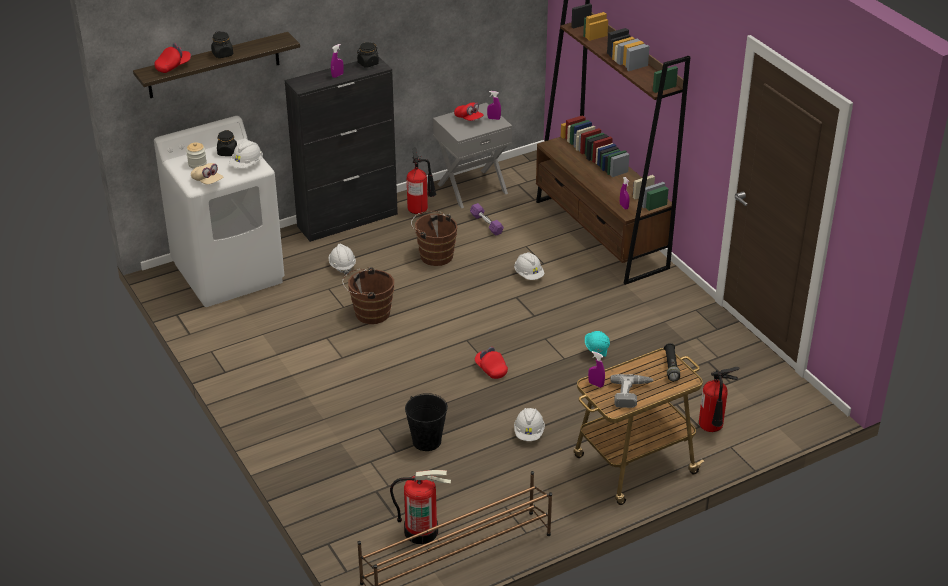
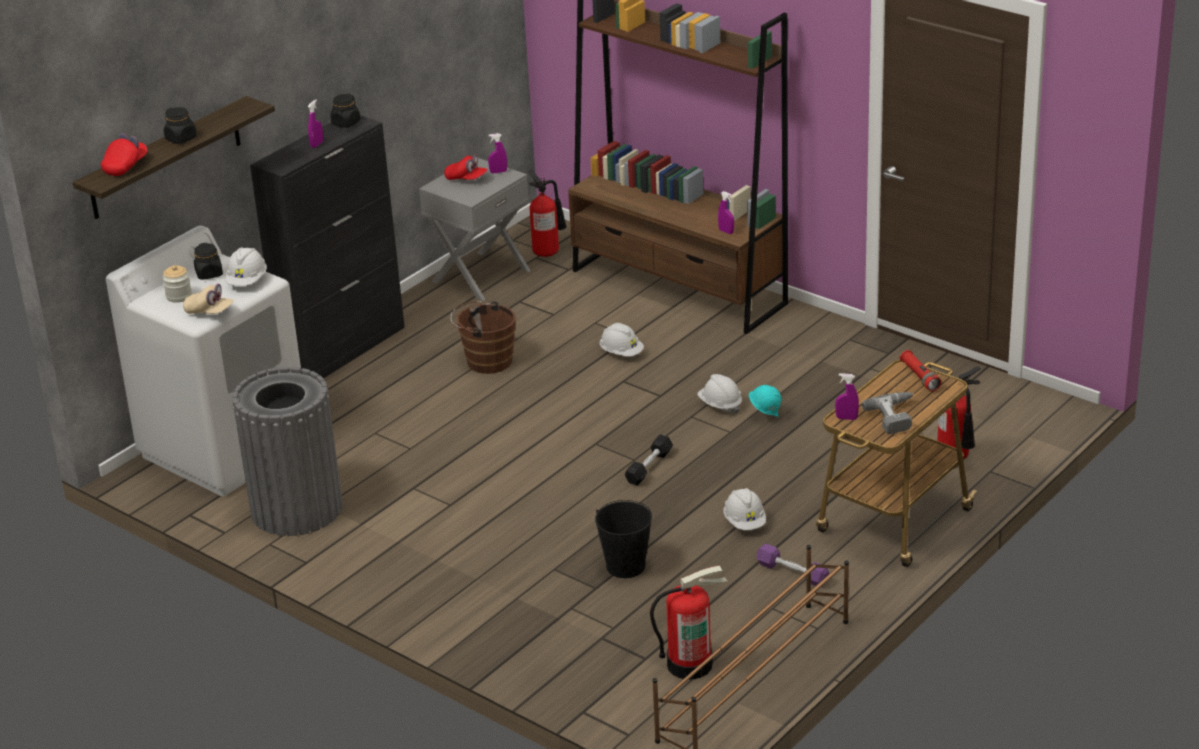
camera: 20 degrees left, 5 degrees down
(244, 330) = (296, 509): none -> grey trash can
(342, 266) = (374, 403): white hard hat -> white hard hat (720, 405)
(369, 313) = (449, 446): brown bucket -> none
(420, 210) = (431, 315): fire extinguisher -> fire extinguisher (548, 251)
(486, 224) = (527, 310): purple dumbbell -> purple dumbbell (793, 573)
(491, 369) = (649, 467): red cap -> black dumbbell
(671, 366) = (920, 377): black flashlight -> red flashlight

